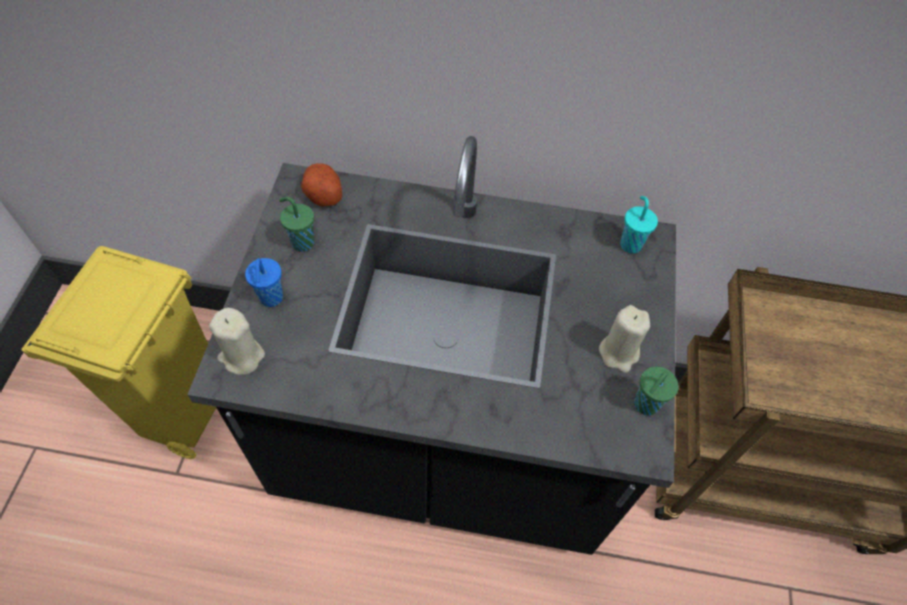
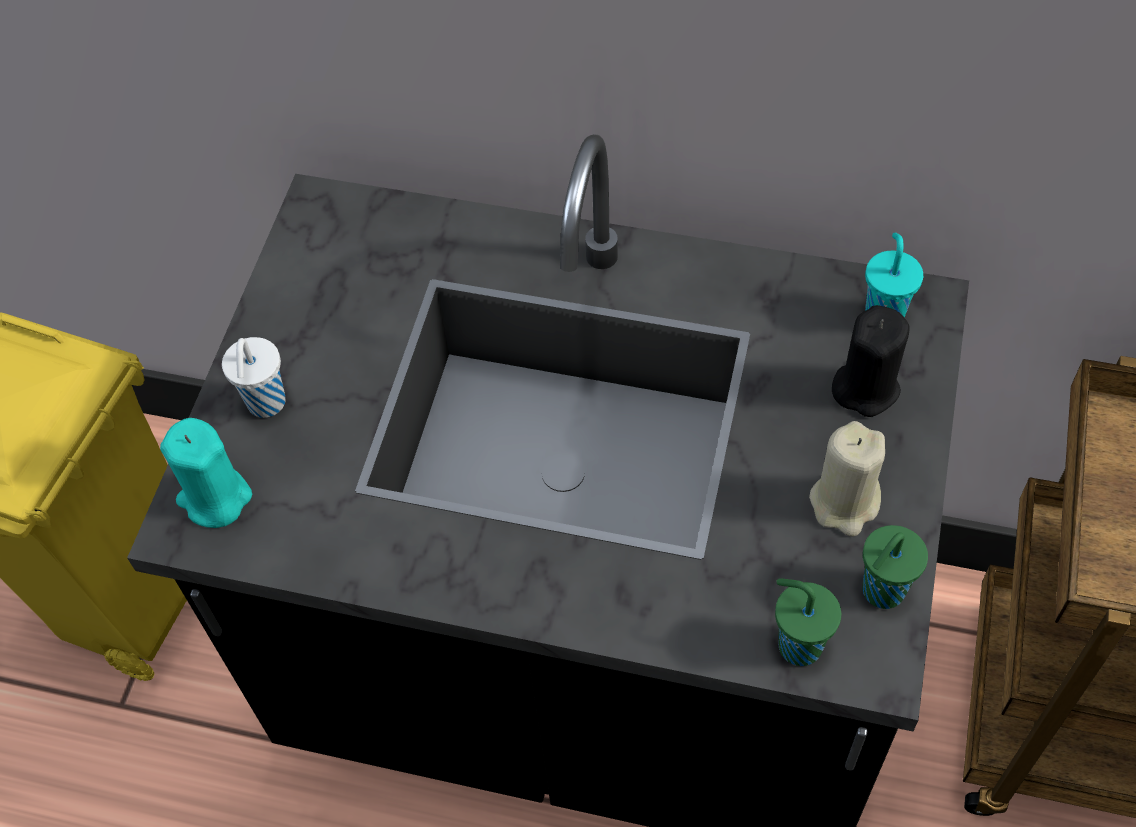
camera: 10 degrees right, 0 degrees up
(241, 356) = (215, 498): beige candle -> turquoise candle
(271, 299) = (266, 404): blue cup -> white cup
(302, 242) = (320, 310): green cup -> green cup (797, 644)
(322, 194) = (359, 227): potato -> none
(624, 285) = (865, 387): none -> black candle

